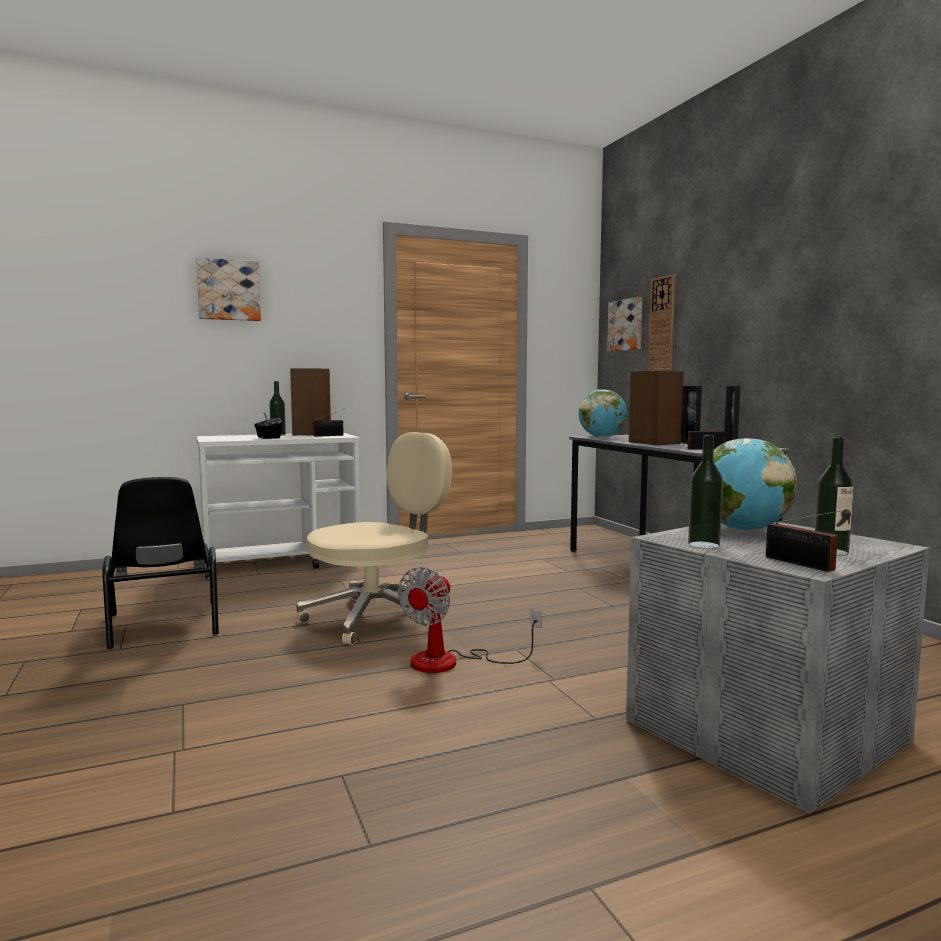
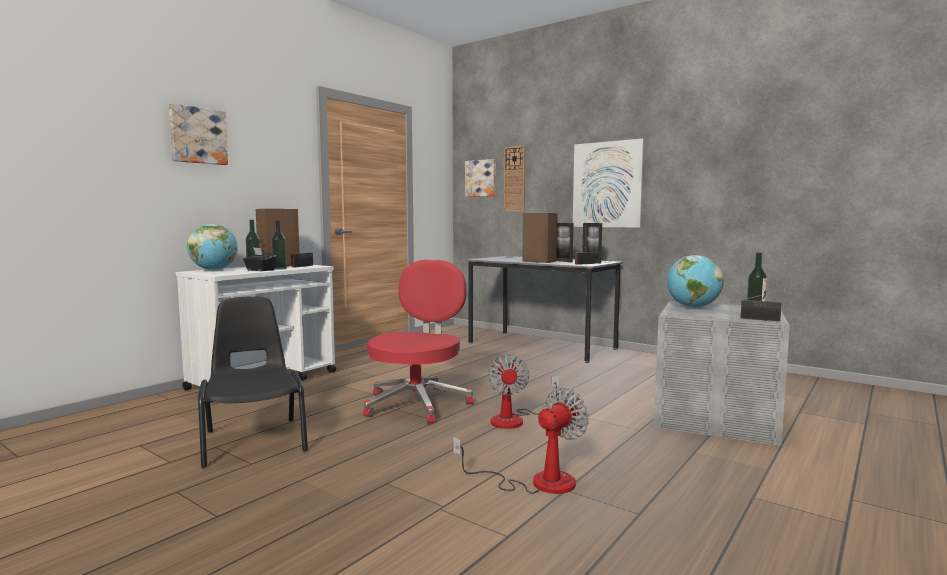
camera: 30 degrees left, 0 degrees up
(164, 625) = (254, 440): black chair -> black chair turned 150 degrees counterclockwise
(327, 753) = (537, 482): none -> fan
(377, 617) = (418, 403): beige office chair -> red office chair
(602, 437) = (491, 259): globe -> globe (214, 270)
(704, 545) = (701, 316): bottle -> bottle (279, 269)
(774, 325) = (607, 184): none -> picture

